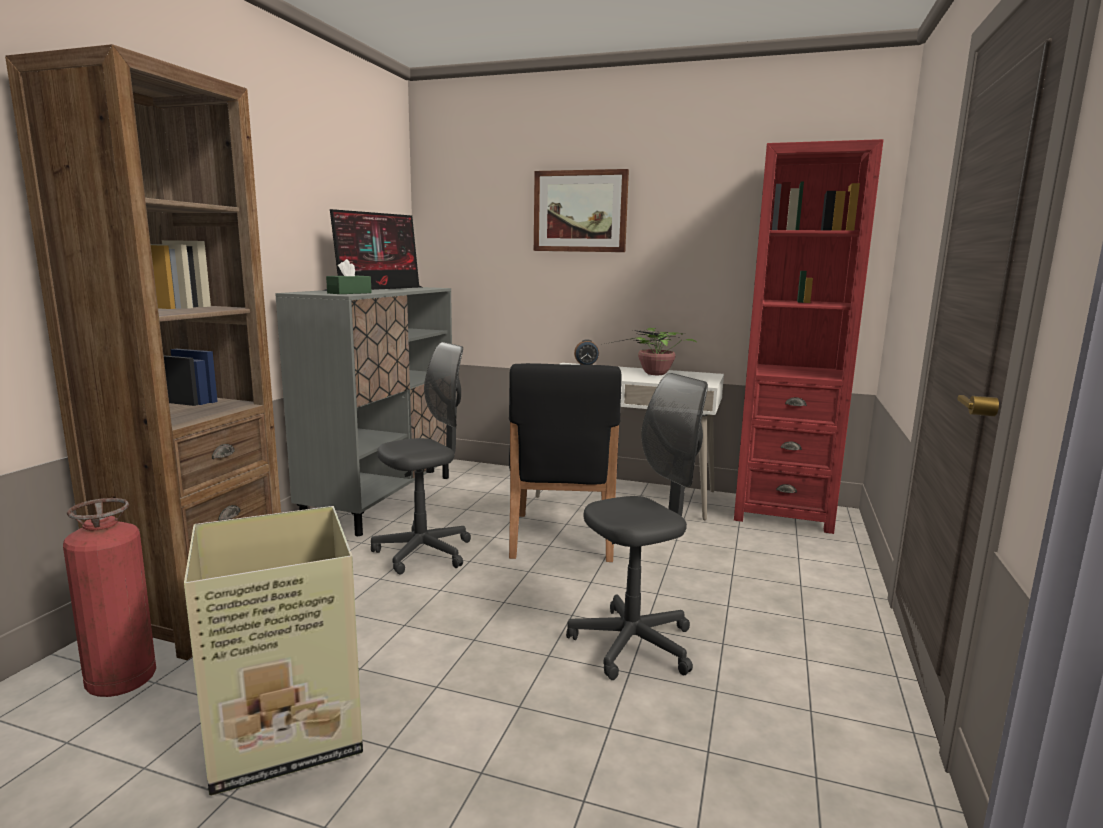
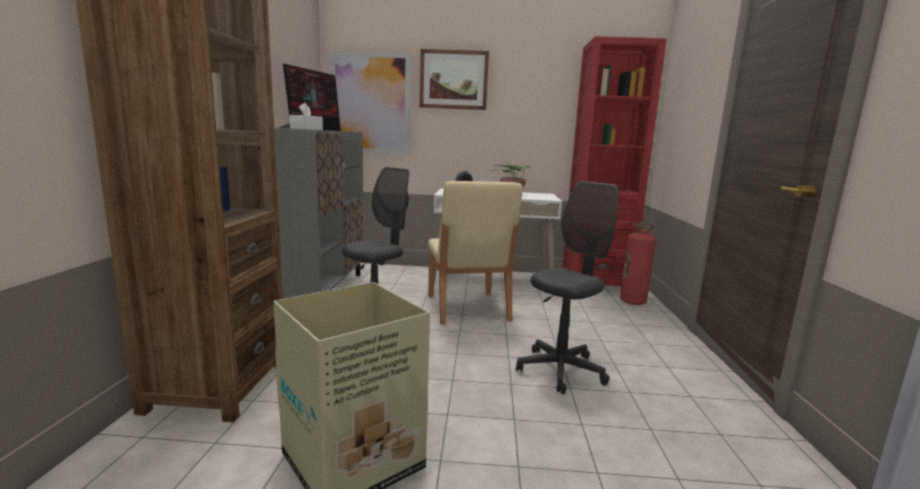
camera: 15 degrees left, 0 degrees up
(122, 681) = (183, 446): fire extinguisher -> fire extinguisher (632, 301)
(349, 293) = (306, 129): green tissue box -> white tissue box
(472, 247) = (371, 104): none -> picture
(561, 537) = (467, 308): black chair -> beige chair

